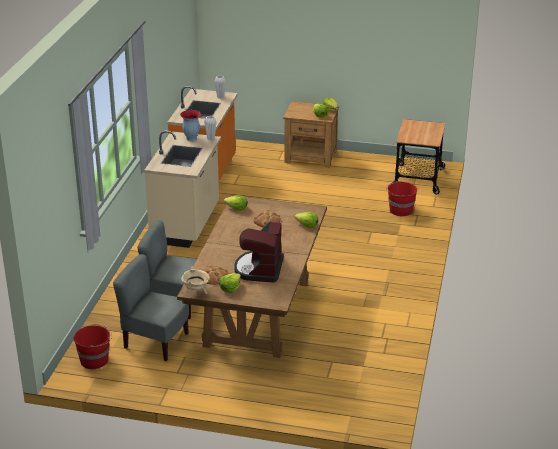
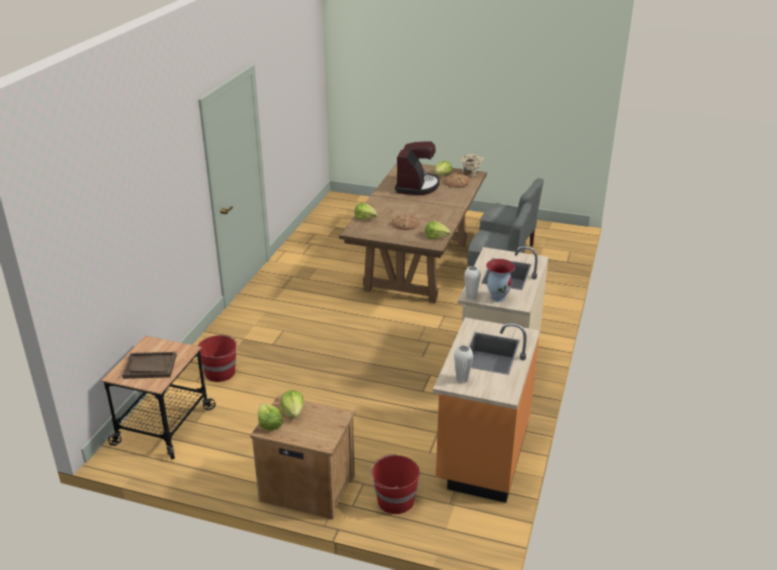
camera: 175 degrees left, 0 degrees up
(95, 360) = (554, 239): red bucket -> red bucket (394, 501)
(421, 130) = (150, 366): none -> brown tray

